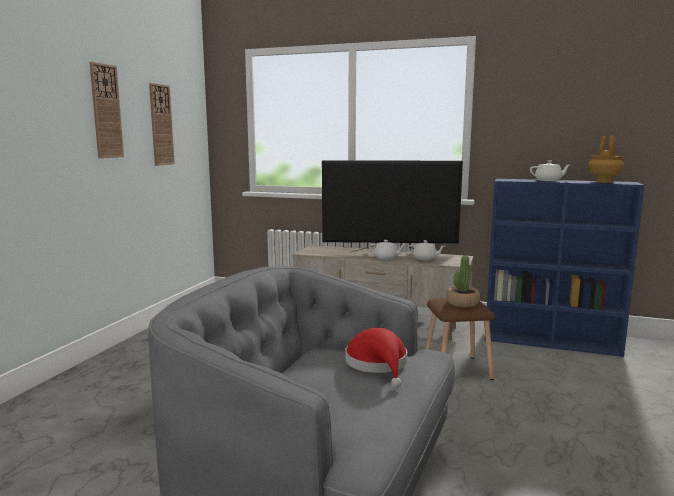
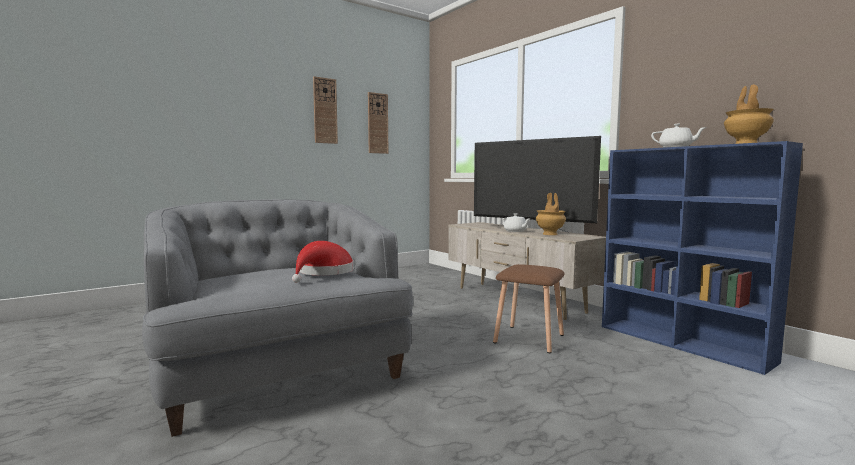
camera: 35 degrees right, 5 degrees down
(425, 258) = (550, 234): white teapot -> brown vase
(462, 303) = (531, 268): potted plant -> none

